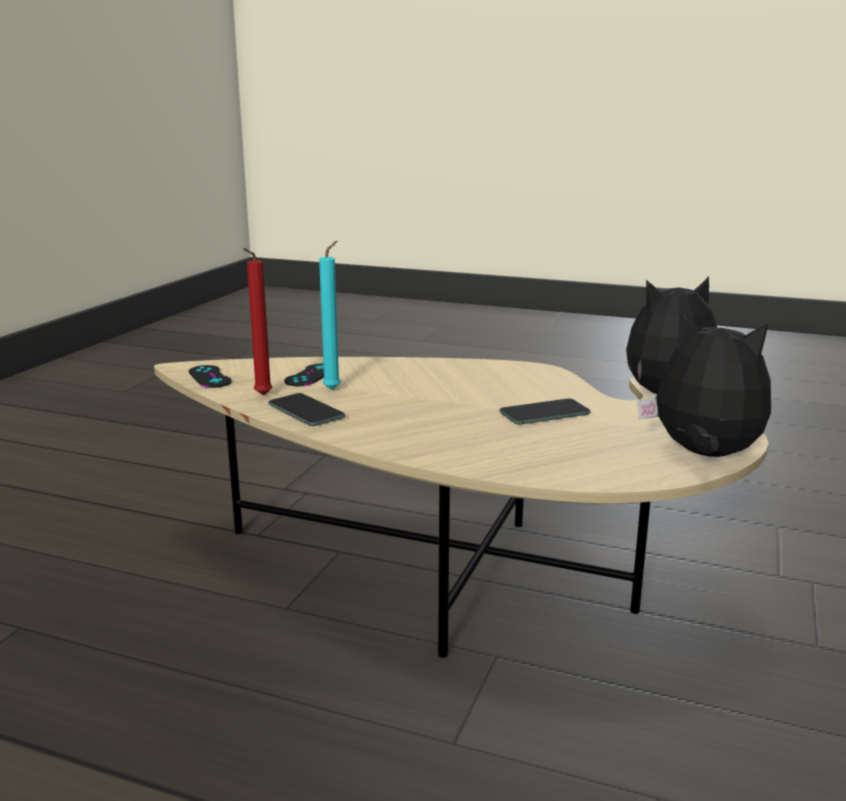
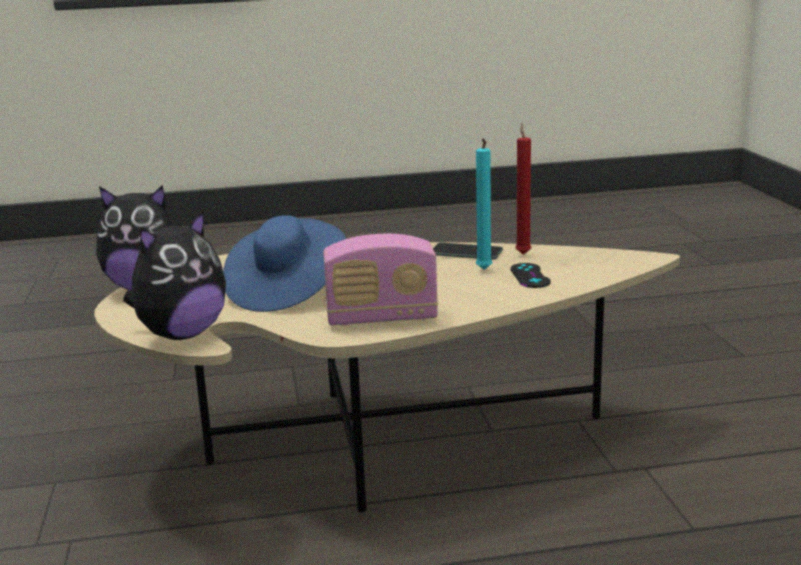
camera: 150 degrees right, 0 degrees up
(209, 377) = (602, 256): black game controller -> none
(488, 372) = (382, 318): none -> radio
(544, 413) = (286, 291): phone -> blue hat

